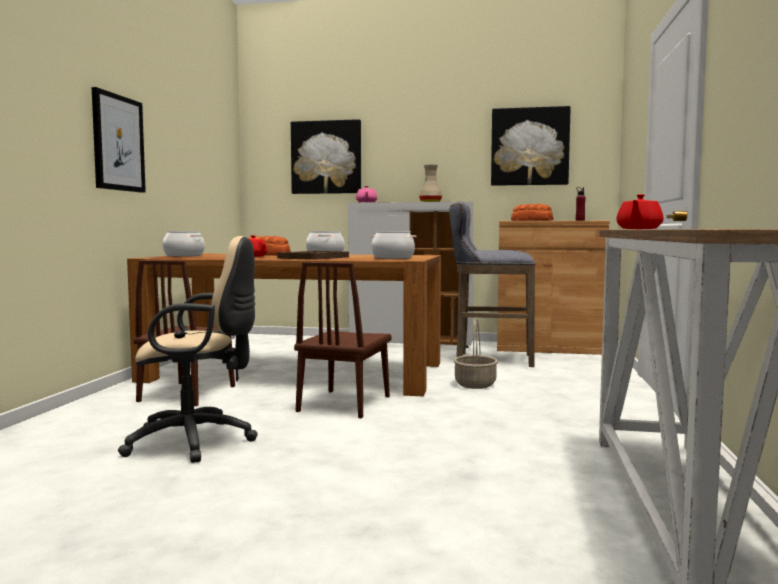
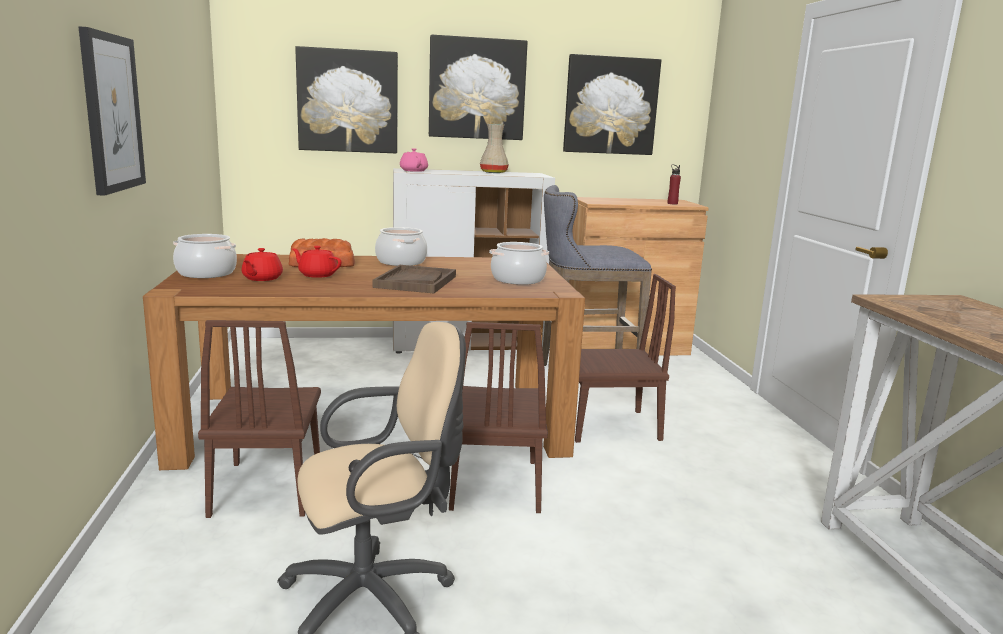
camera: 20 degrees left, 10 degrees up
(420, 141) = (477, 89): none -> picture
(475, 384) = (609, 426): basket -> brown chair
(532, 220) = (617, 201): bread -> none
(638, 229) = (918, 307): red teapot -> red teapot (261, 278)

